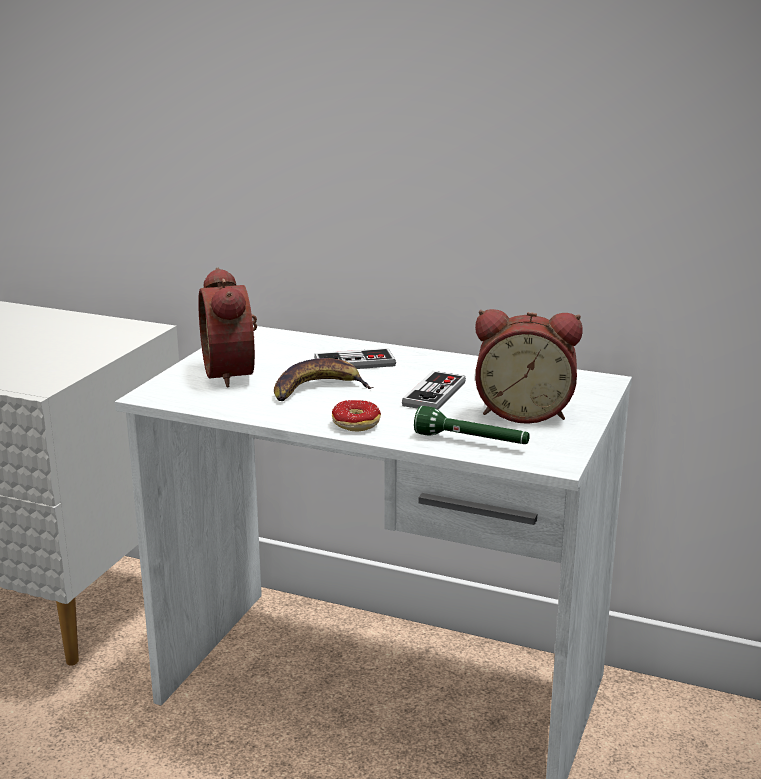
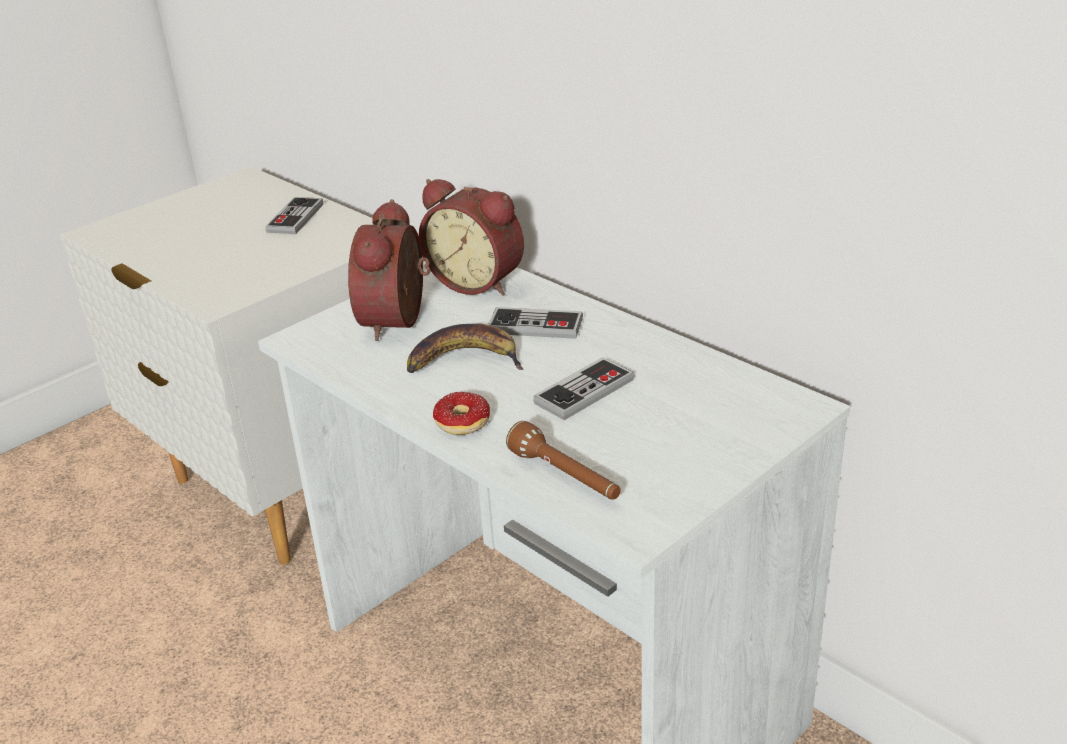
camera: 25 degrees right, 10 degrees up
(53, 325) = (295, 218): none -> game controller
(471, 442) = (565, 477): green flashlight -> brown flashlight
(524, 412) = (664, 441): alarm clock -> alarm clock (478, 282)

